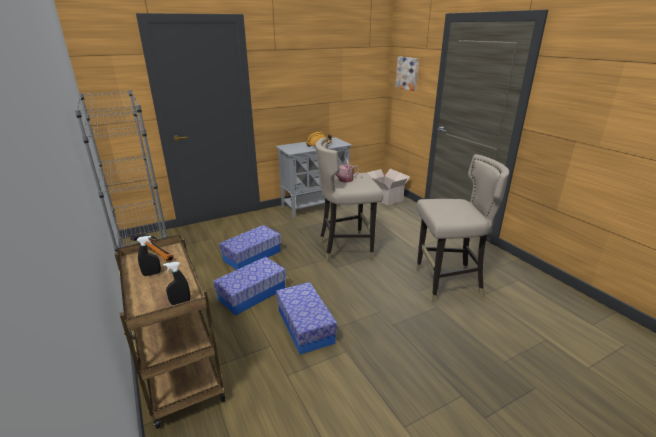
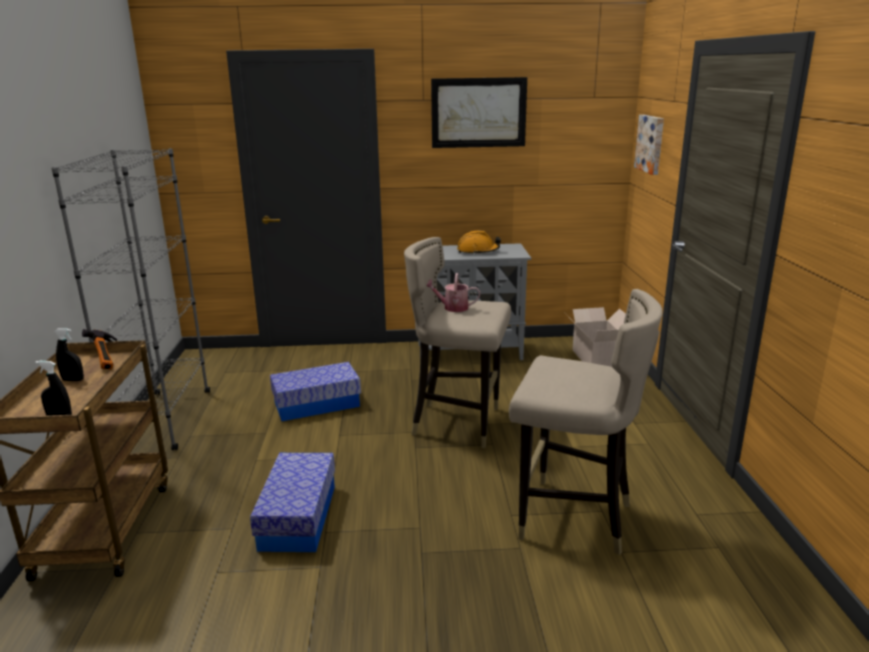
camera: 25 degrees right, 5 degrees down
(252, 294) = (271, 455): storage box -> none
(308, 57) = (478, 112): none -> picture

